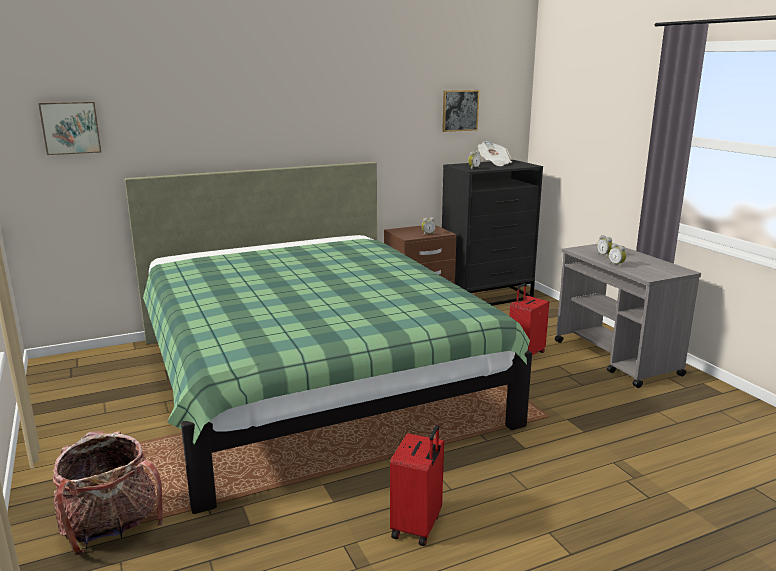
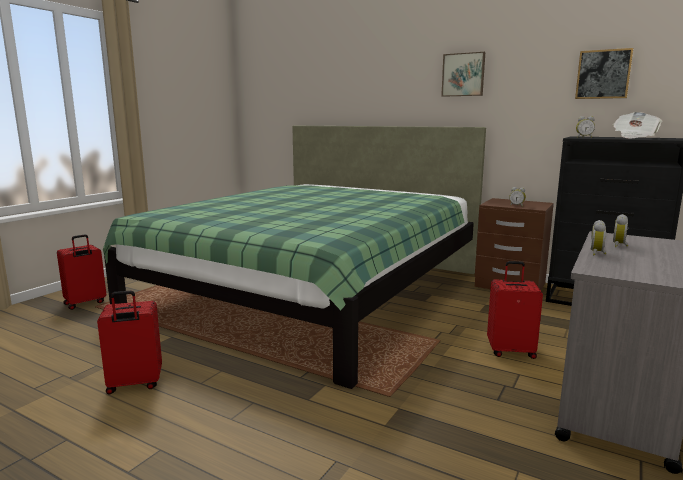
camera: 55 degrees right, 5 degrees down
(70, 127) = (272, 89): picture -> picture (463, 75)
(111, 530) = (85, 303): backpack -> red suitcase

